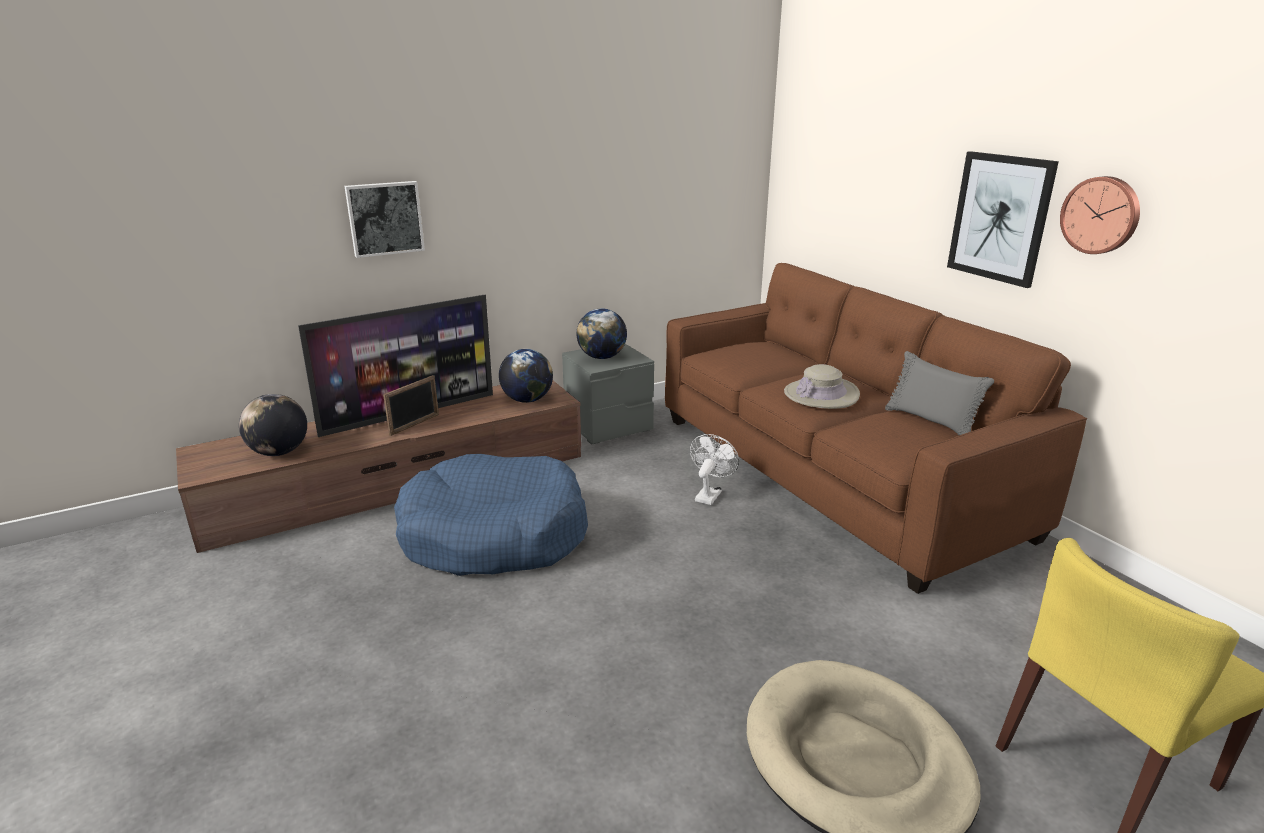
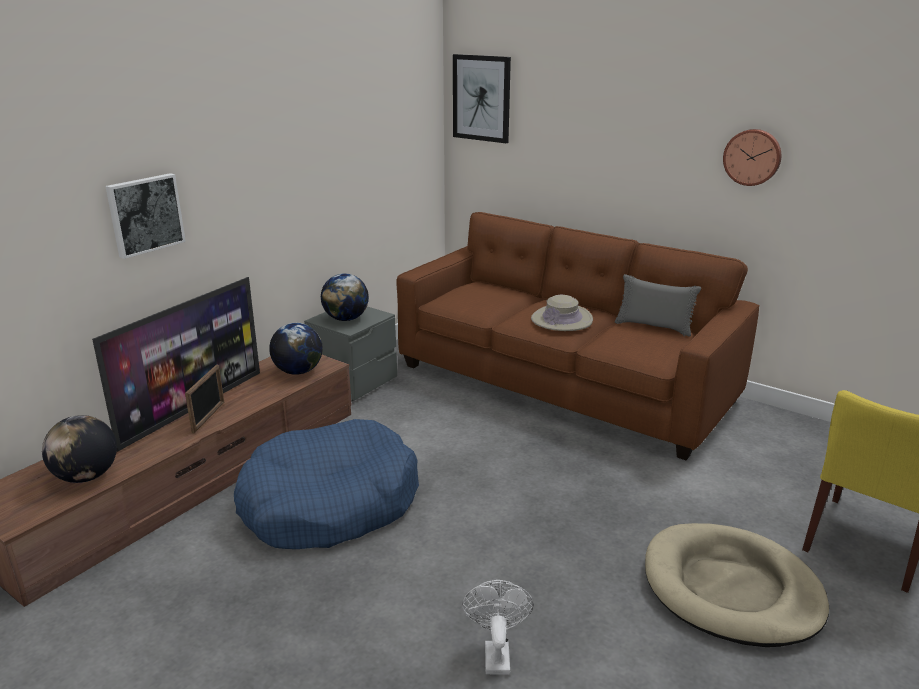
camera: 25 degrees left, 0 degrees up
(709, 494) = (485, 422): white fan -> white fan (496, 653)
(1000, 218) = (672, 163): picture -> picture (481, 98)

